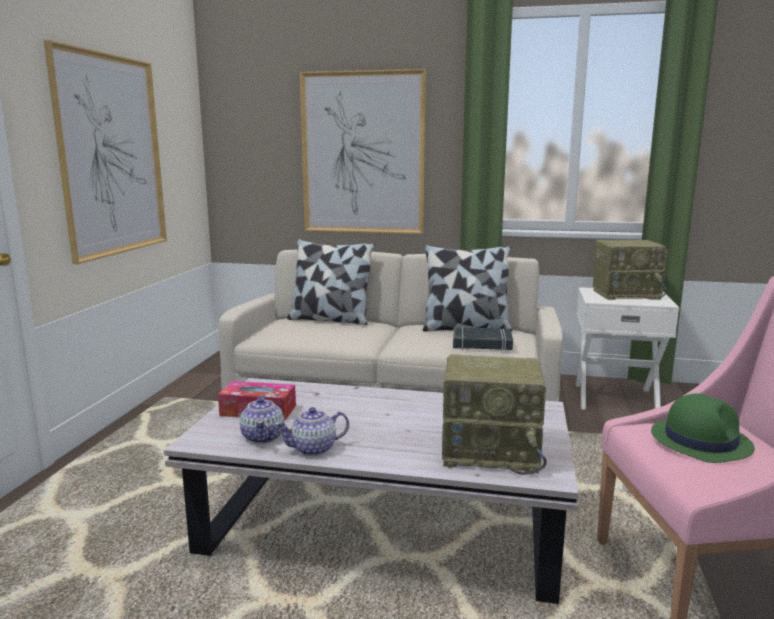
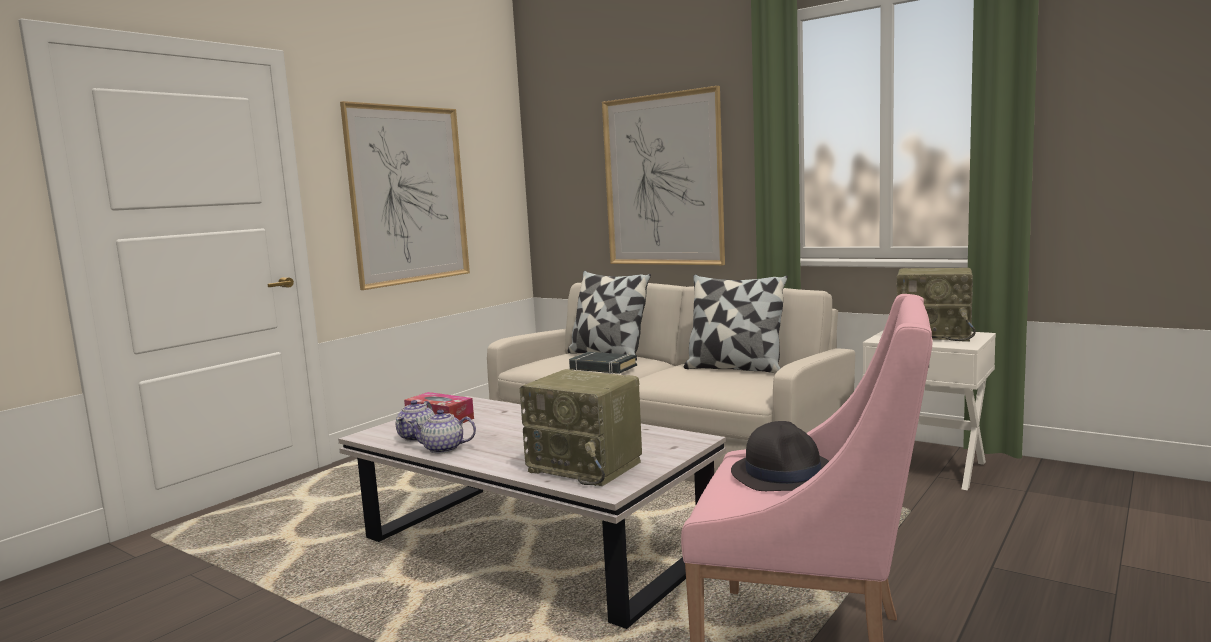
camera: 25 degrees right, 5 degrees down
(482, 344) = (726, 382): black book -> black book (603, 368)
(700, 440) = (783, 473): green hat -> black hat

